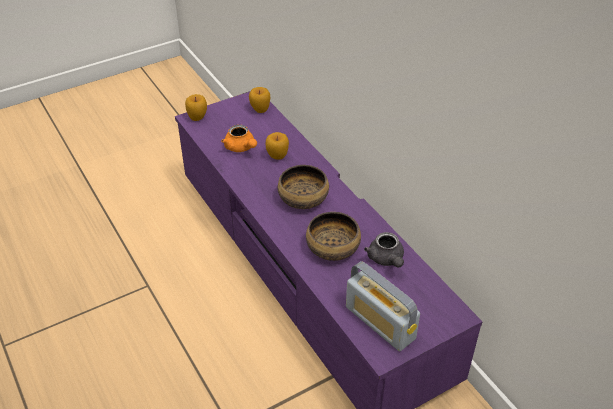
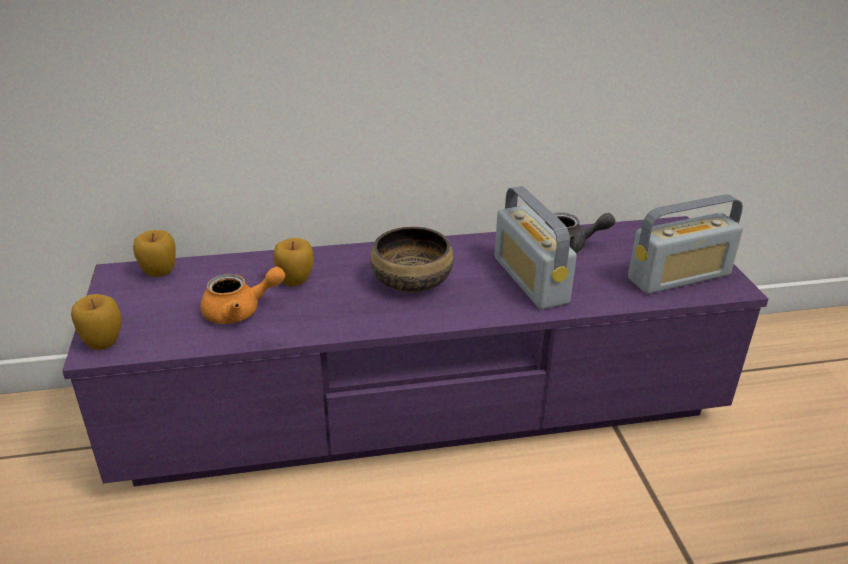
camera: 70 degrees left, 10 degrees down
(332, 248) = (530, 280): bowl -> radio

